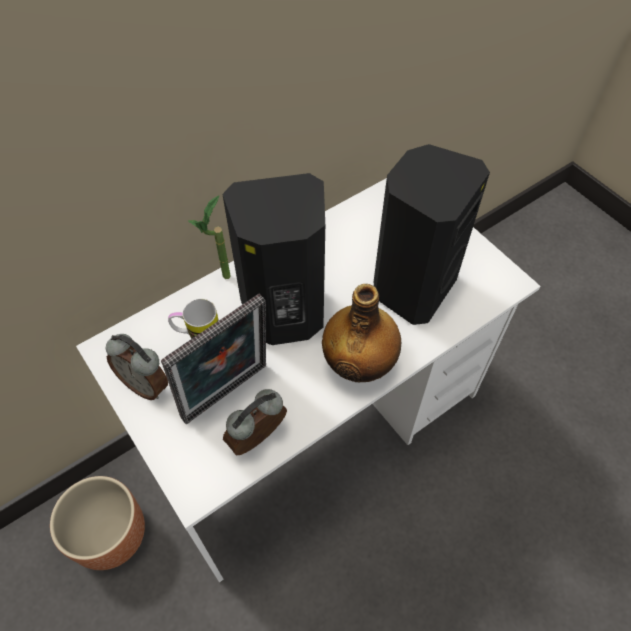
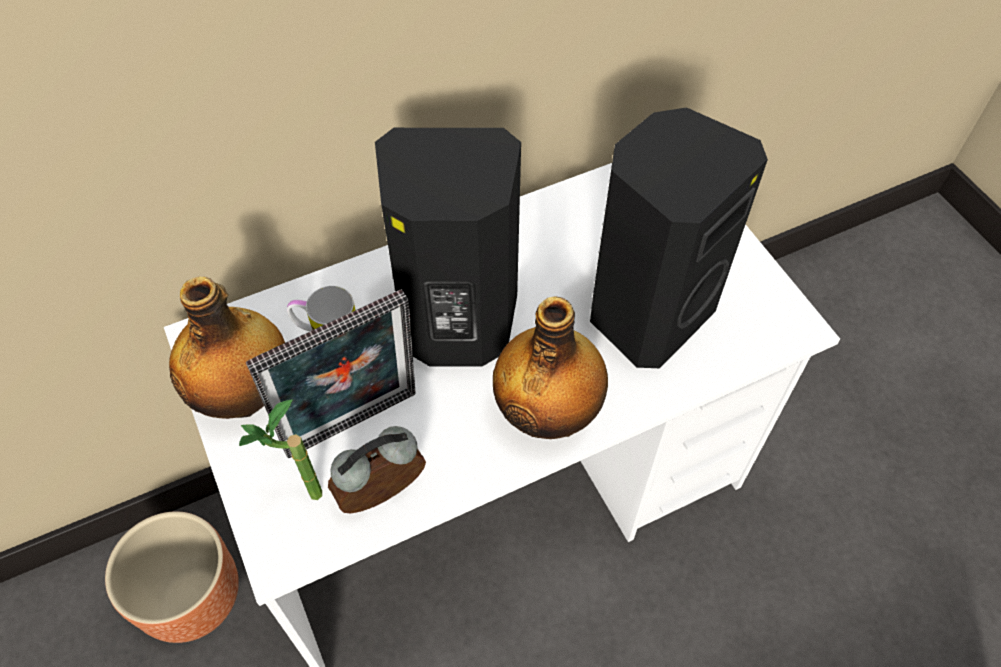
camera: 10 degrees right, 0 degrees up
(146, 384) = (245, 394): alarm clock -> bottle
(220, 281) = (377, 265): potted plant -> potted plant (303, 501)

